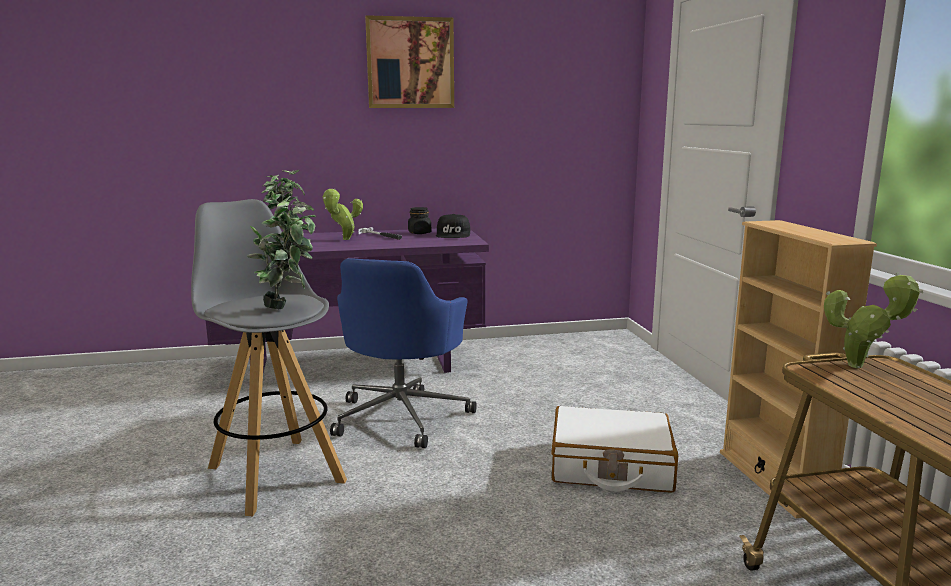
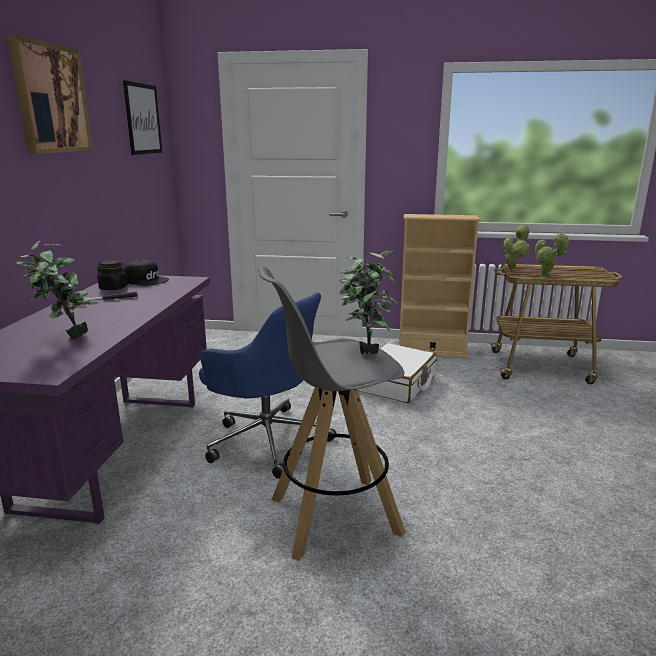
camera: 70 degrees left, 5 degrees up
(344, 239) = (92, 314): potted plant -> potted plant (545, 277)
(569, 78) = (143, 119): none -> picture

